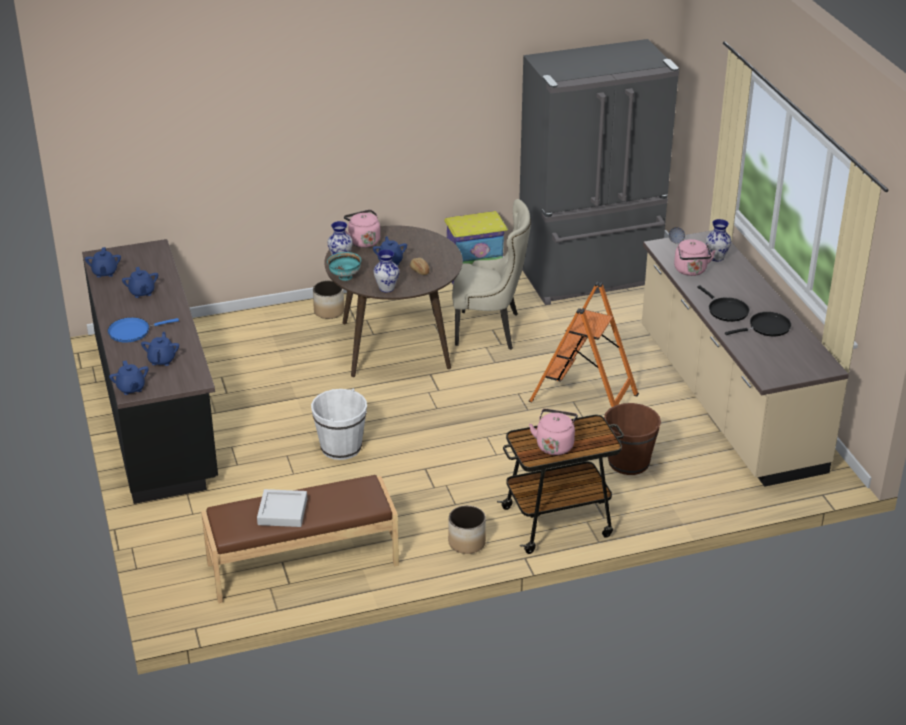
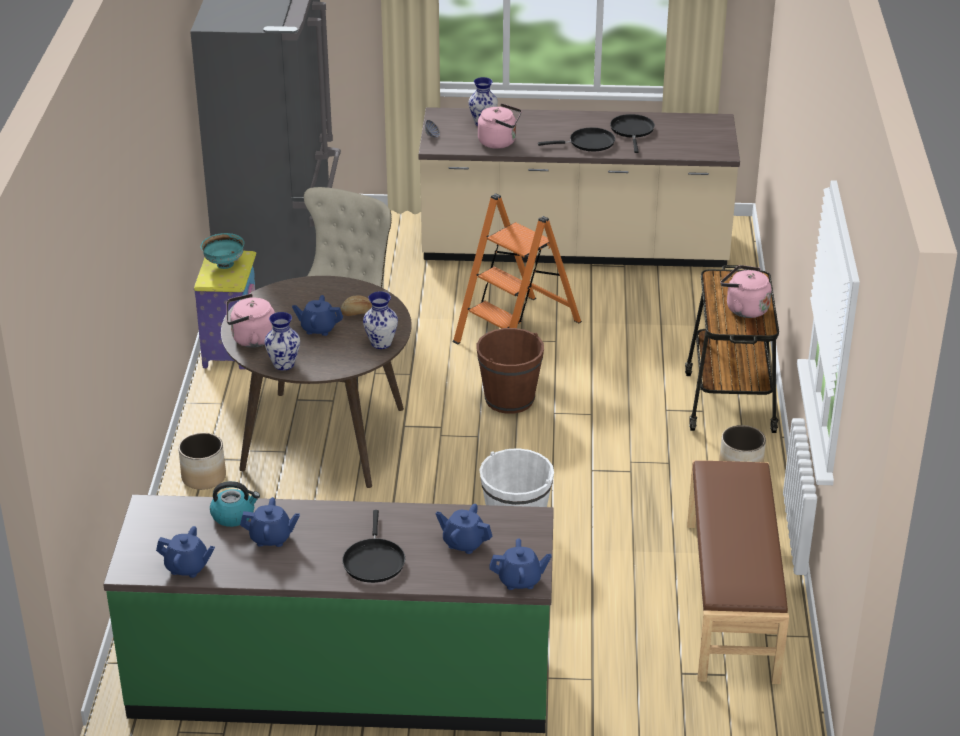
camera: 70 degrees left, 0 degrees up
(132, 332) = (374, 560): blue frying pan -> black frying pan
(157, 412) = (342, 679): black counter -> green counter
(159, 275) = (234, 515): none -> kettle
(282, 512) = (742, 542): grey tray -> none
(344, 277) = (331, 369): turquoise bowl -> turquoise bowl (224, 265)
(628, 462) = (649, 332): brown bucket -> brown bucket (509, 399)

